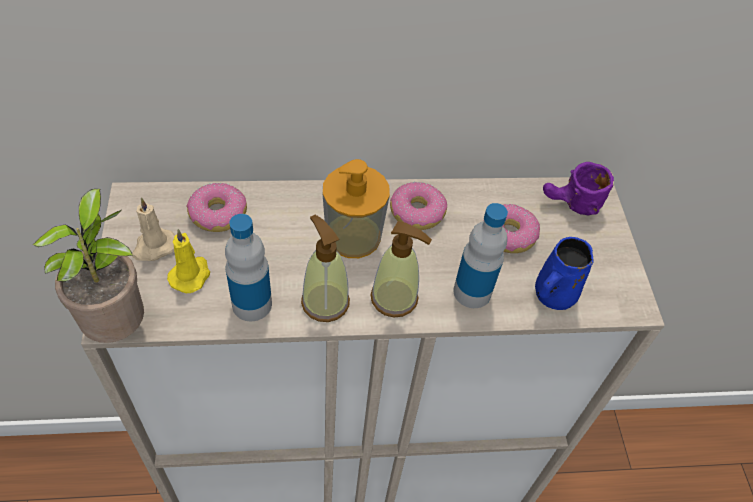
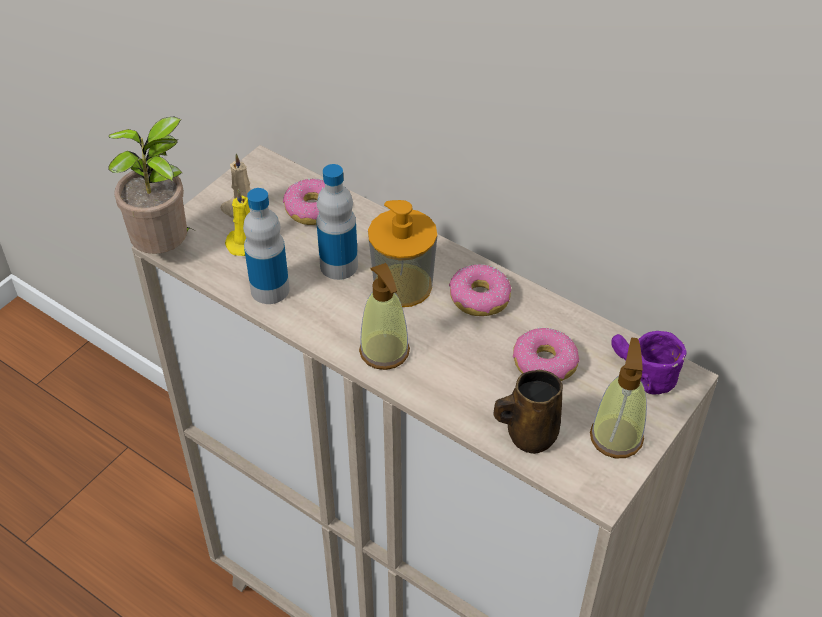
camera: 45 degrees right, 5 degrees down
(325, 302) = (326, 321): soap dispenser -> soap dispenser (616, 437)
(472, 292) = (456, 387): bottle -> bottle (339, 265)
(553, 295) = (528, 435): blue mug -> brown mug

